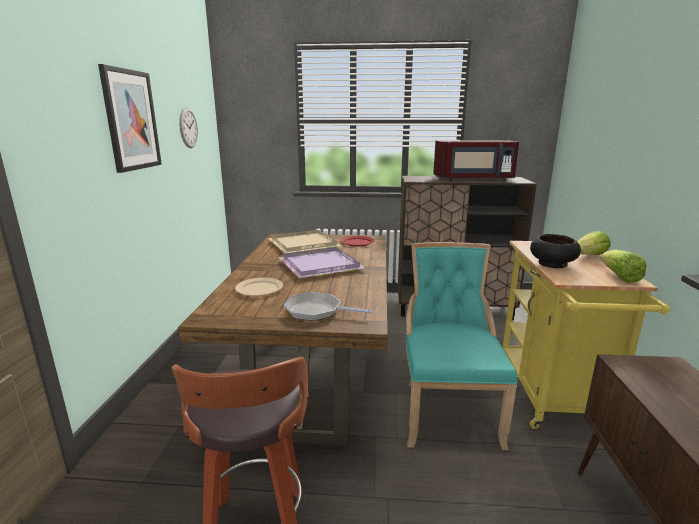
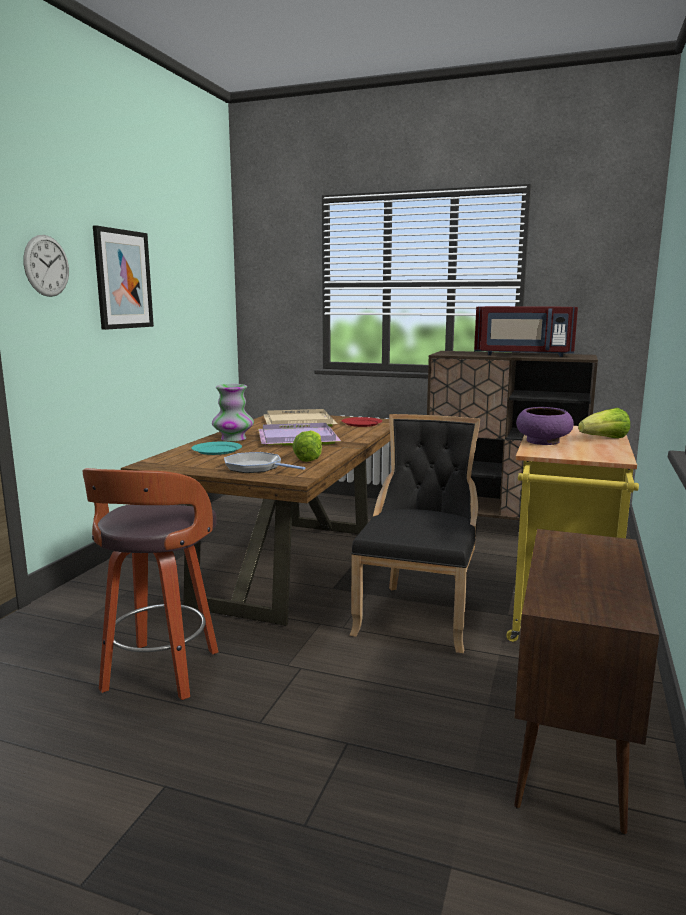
camera: 15 degrees right, 5 degrees down
(188, 128) = (193, 291): wall clock -> wall clock (46, 266)
(260, 289) = (217, 450): beige plate -> turquoise plate
(263, 271) = (233, 439): none -> vase
(447, 410) = (418, 614): turquoise chair -> black chair
(553, 264) = (543, 442): black bowl -> purple bowl
(619, 277) = (605, 455): lettuce -> lettuce (309, 458)

